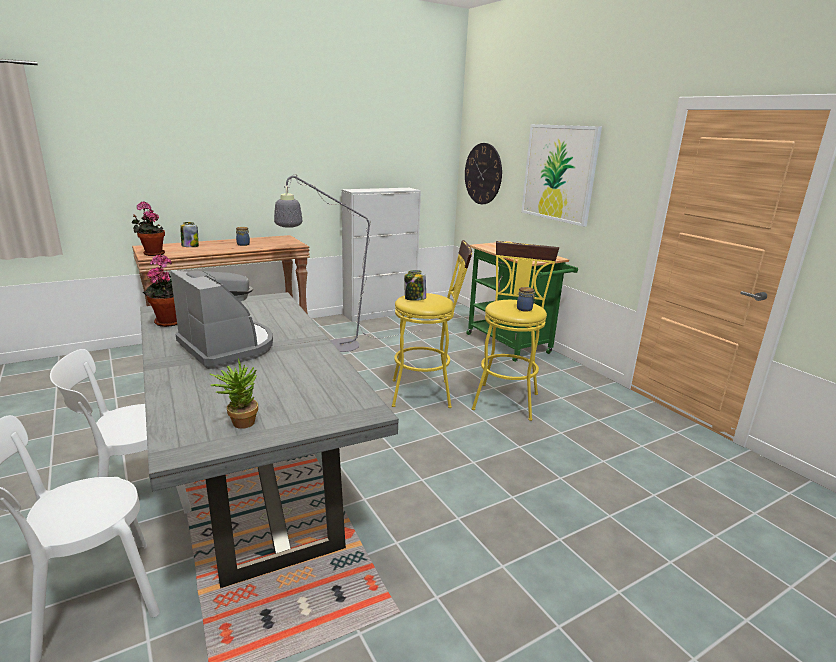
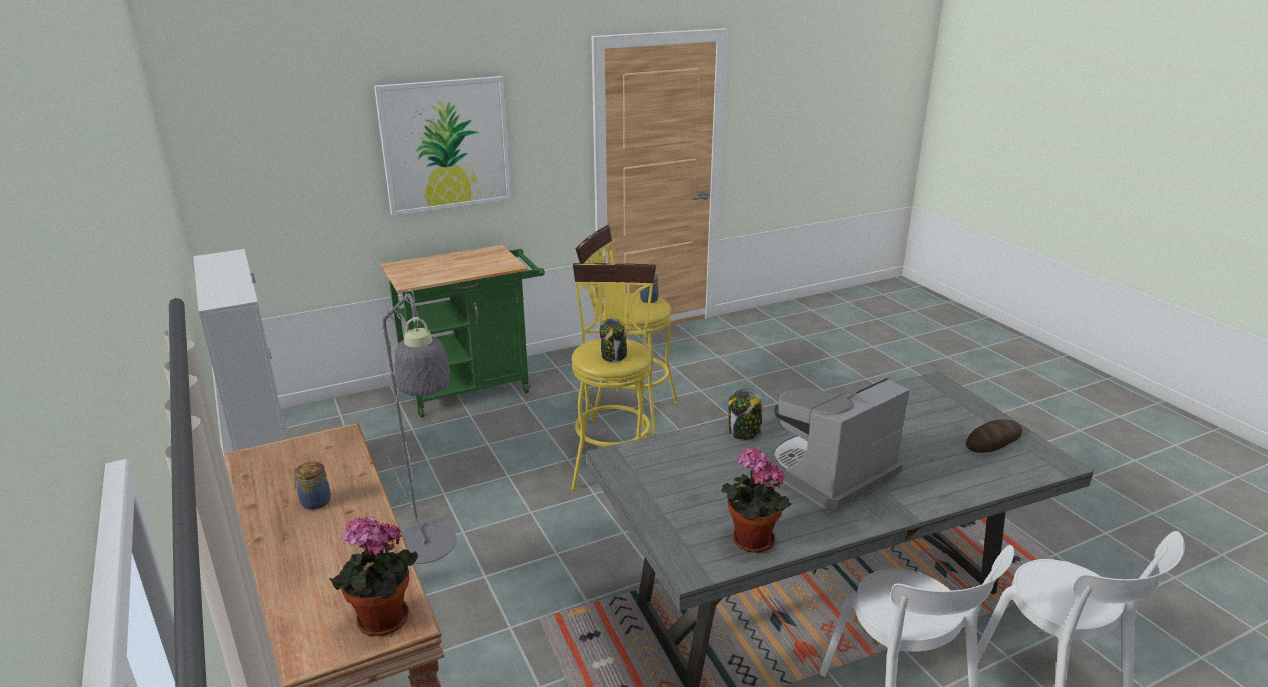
camera: 85 degrees left, 5 degrees up
(190, 246) = (309, 578): jar -> jar (744, 433)
(239, 422) = (993, 440): potted plant -> bread
(483, 174) = (265, 182): wall clock -> none

